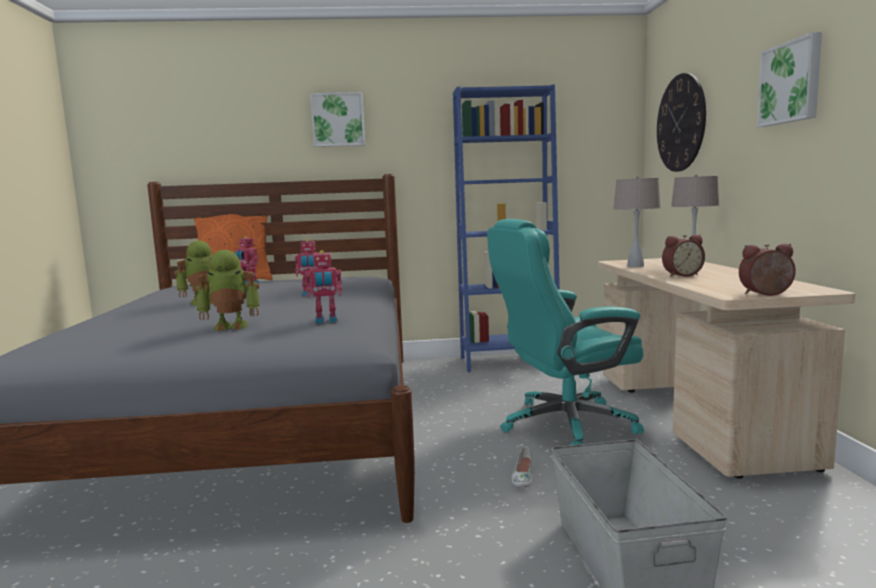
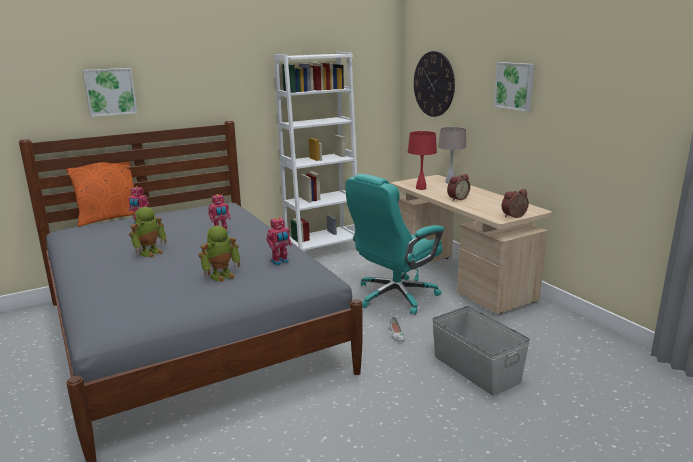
camera: 25 degrees left, 10 degrees up
(338, 120) = (185, 77): picture -> picture (110, 92)
(509, 361) = (322, 252): blue bookcase -> white bookcase
(635, 266) = (421, 188): beige table lamp -> red table lamp

